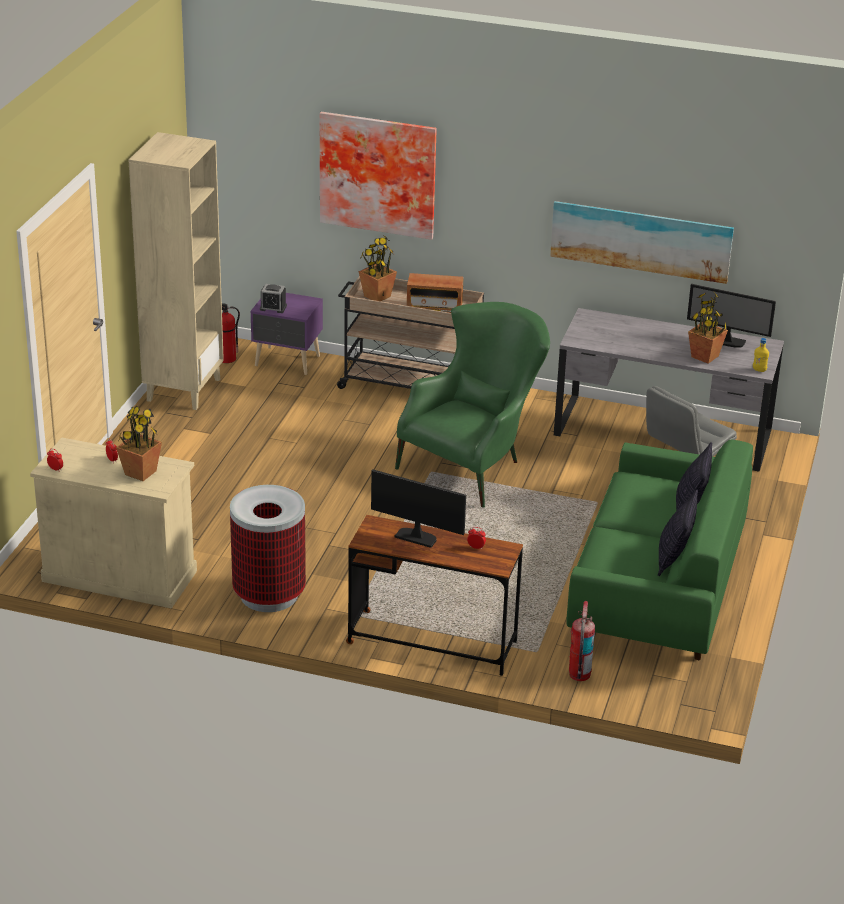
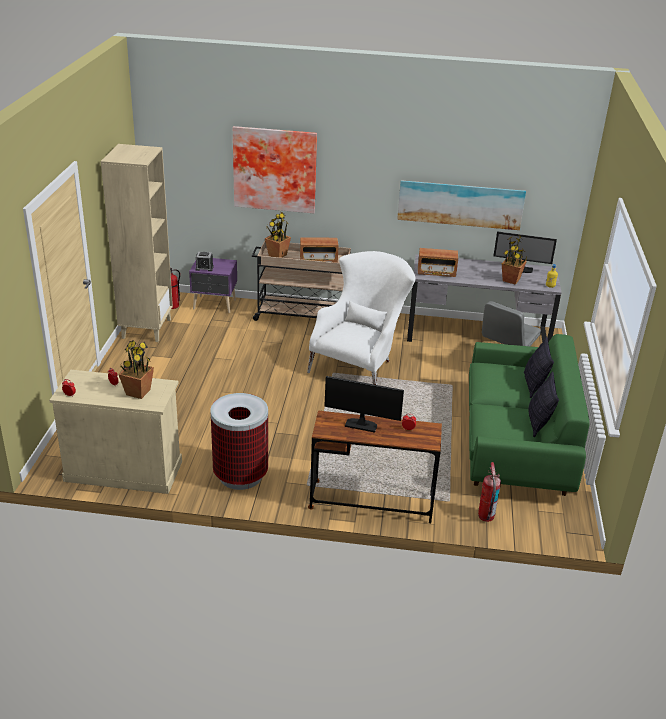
camera: 10 degrees left, 0 degrees up
(474, 463) = (360, 364): green armchair -> white armchair
(598, 337) = (436, 272): none -> radio

